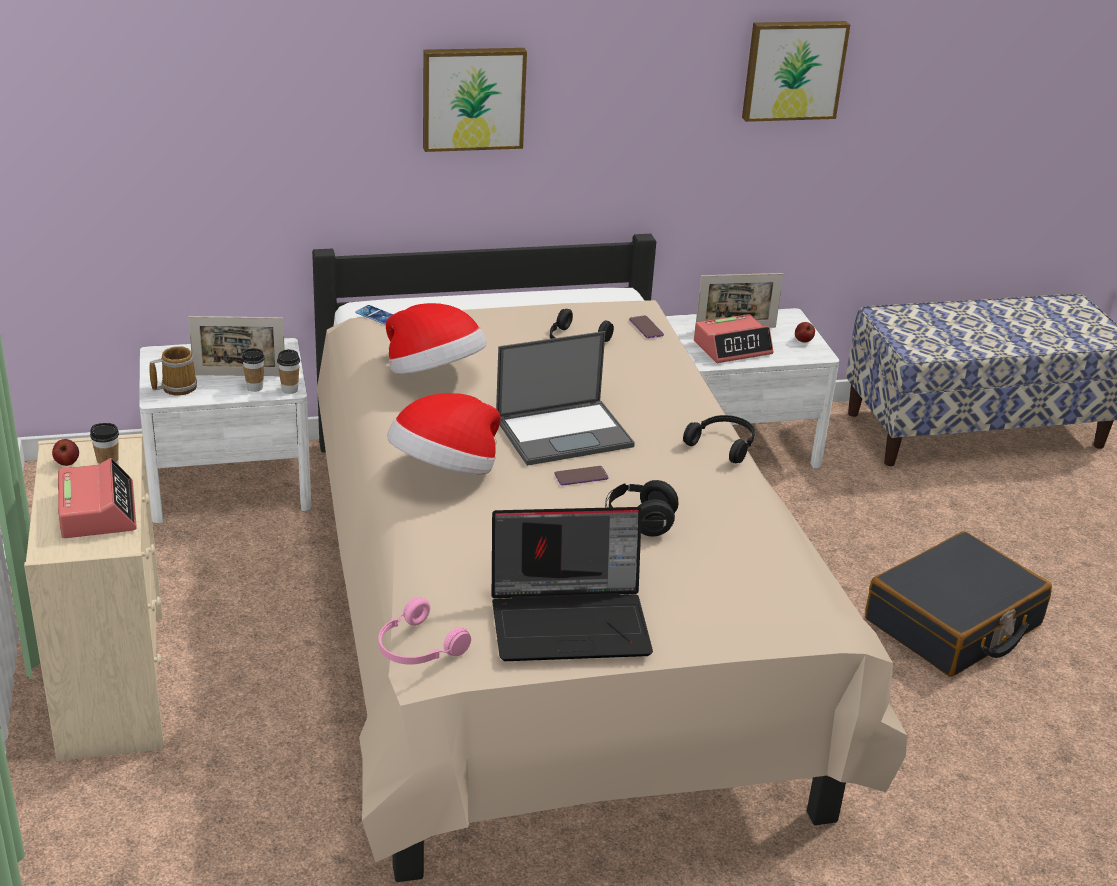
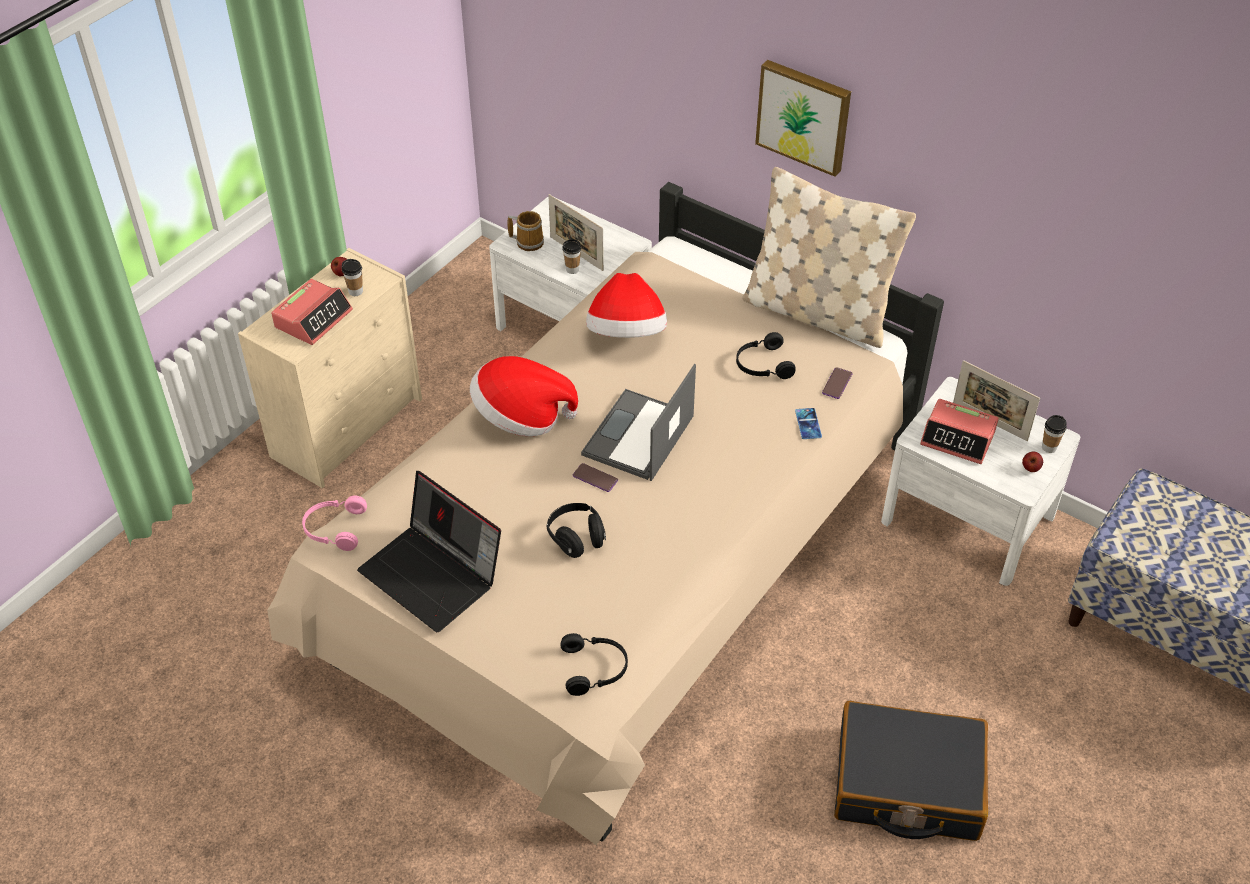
camera: 50 degrees right, 15 degrees up
(289, 389) = (590, 284): cup -> cup (1049, 447)
(377, 315) = (663, 261): phone -> phone (808, 424)
(554, 295) = (817, 313): none -> beige pillow
(565, 432) = (638, 437): laptop -> laptop turned 90 degrees clockwise
(723, 444) = (729, 519): black headphones -> black headphones (595, 669)
(793, 69) = (1107, 215): picture -> none

